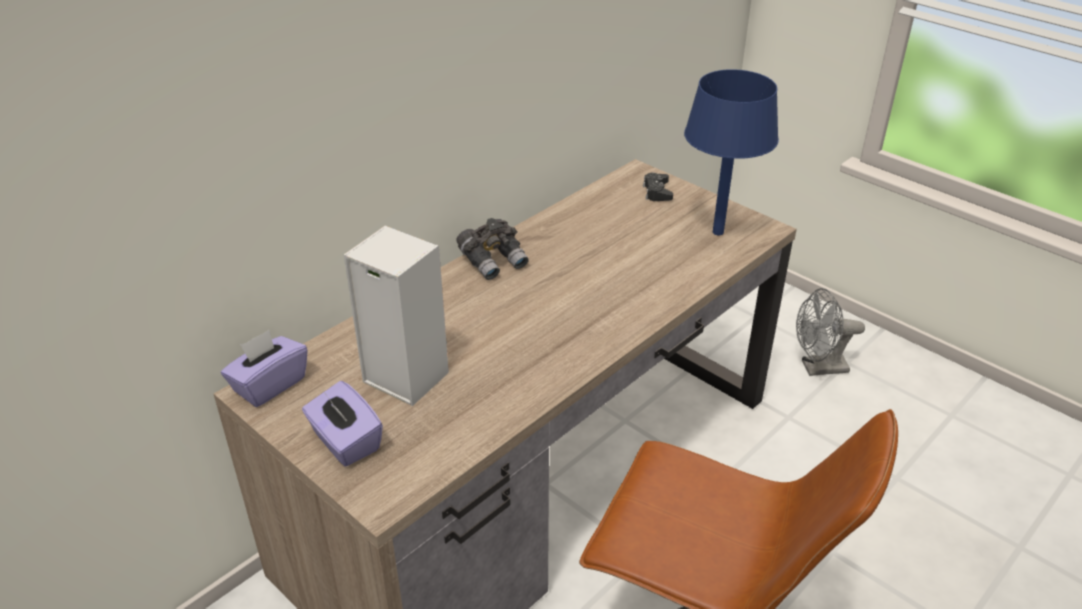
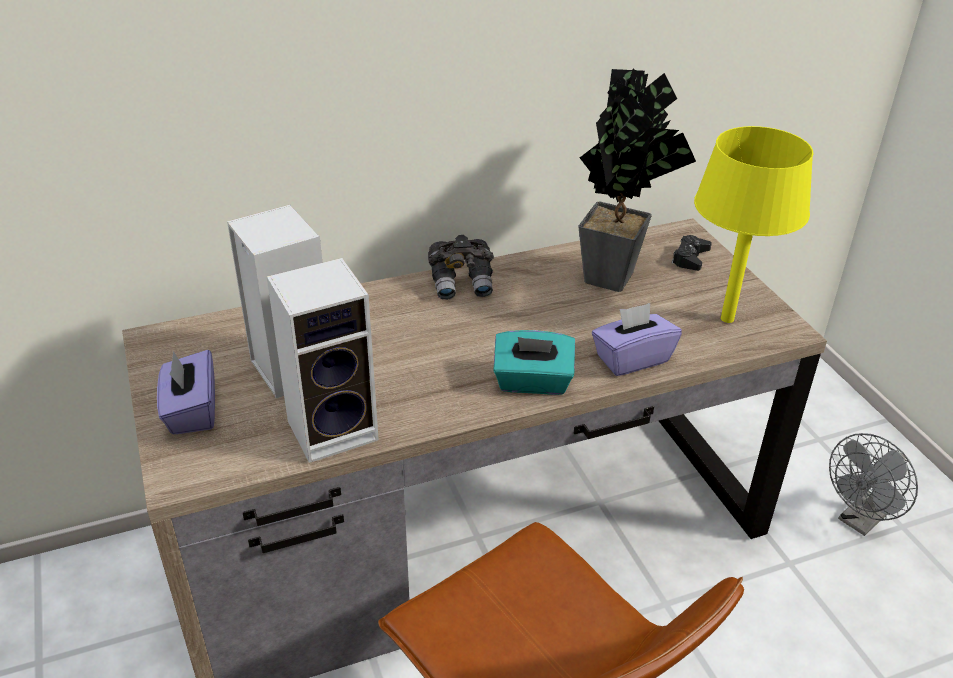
camera: 25 degrees right, 0 degrees up
(269, 385) = (171, 337): purple tissue box -> purple tissue box (632, 358)
(484, 413) = (335, 428): none -> speaker
(611, 220) = (616, 274): none -> potted plant
(612, 325) = (532, 382): none -> turquoise tissue box
(718, 232) = (727, 319): blue table lamp -> yellow table lamp
(817, 368) = (860, 521): grey fan -> grey fan turned 60 degrees counterclockwise

